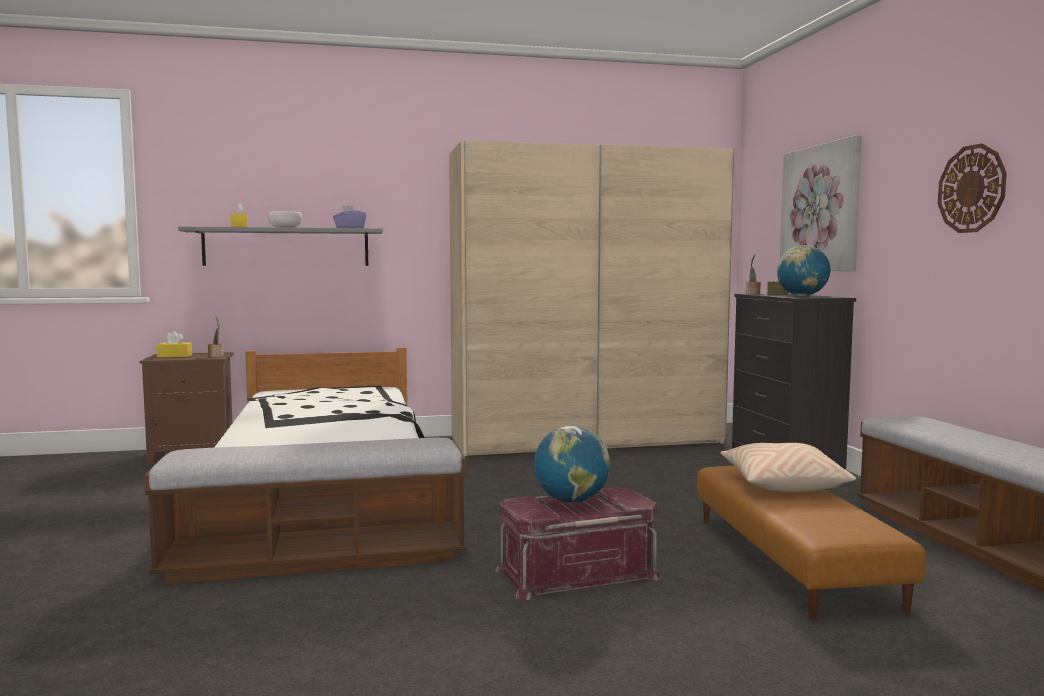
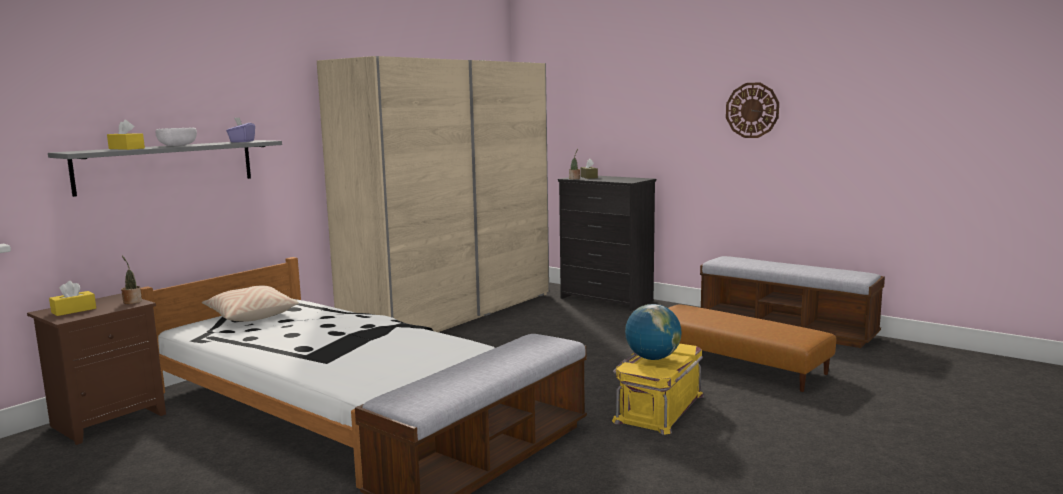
camera: 40 degrees left, 5 degrees up
(576, 572) = (658, 407): red storage box -> yellow storage box
(782, 484) = (716, 316): beige pillow -> beige pillow (250, 316)
(802, 296) = (618, 179): globe -> none
(820, 208) = (611, 112): picture -> none

